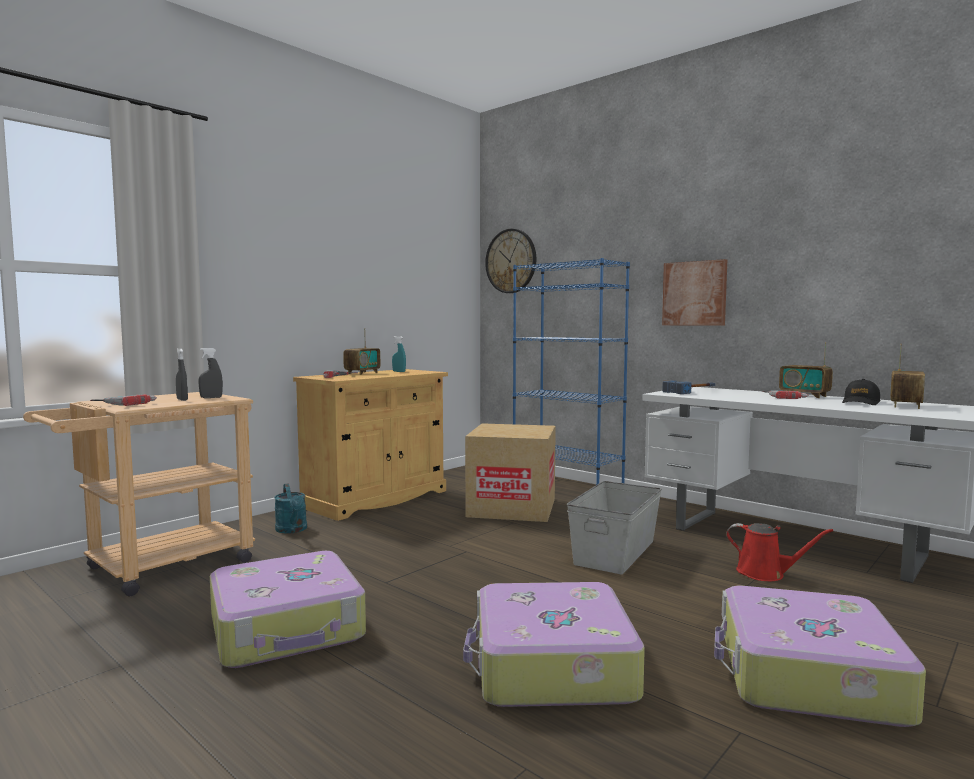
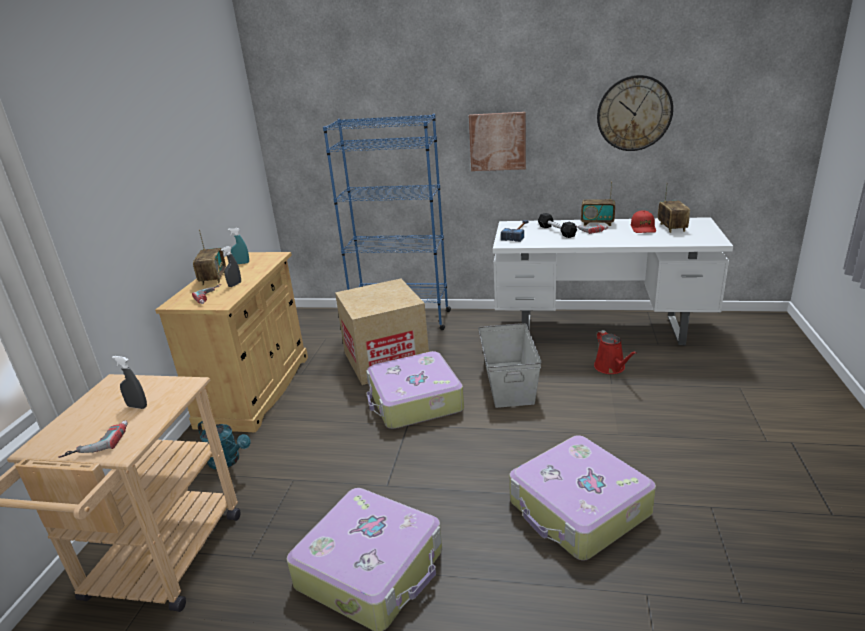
camera: 30 degrees left, 20 degrees up
(211, 397) = (159, 389): grey spray bottle -> grey spray bottle (235, 285)
(511, 261) = (295, 110): wall clock -> wall clock (634, 113)
(740, 394) = (556, 231): none -> black dumbbell
(765, 573) = (611, 368): red watering can -> red watering can turned 75 degrees clockwise
(807, 676) = (702, 448): suitcase -> suitcase (414, 401)
(861, 402) = (643, 228): black cap -> red cap

